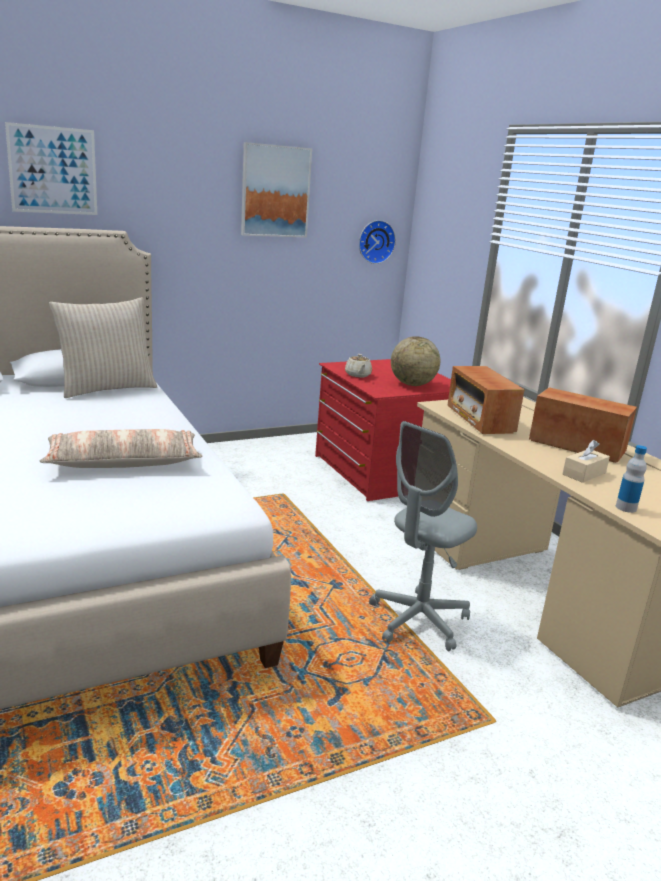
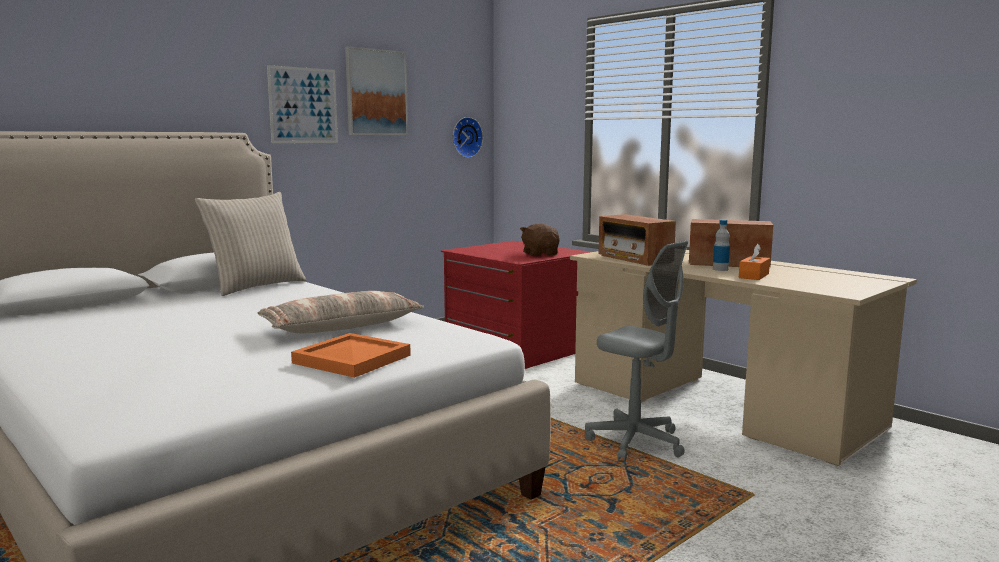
camera: 15 degrees left, 10 degrees down
(53, 170) = (168, 75): picture -> picture (303, 105)
(84, 514) = (352, 359): none -> orange tray
(358, 375) = (486, 253): beige teapot -> none
(412, 384) = (540, 254): globe -> brown plush toy
(418, 621) = (635, 442): grey office chair -> grey office chair turned 75 degrees counterclockwise
(584, 474) = (753, 276): beige tissue box -> orange tissue box
(626, 508) = (807, 287): bottle -> bottle (720, 269)

